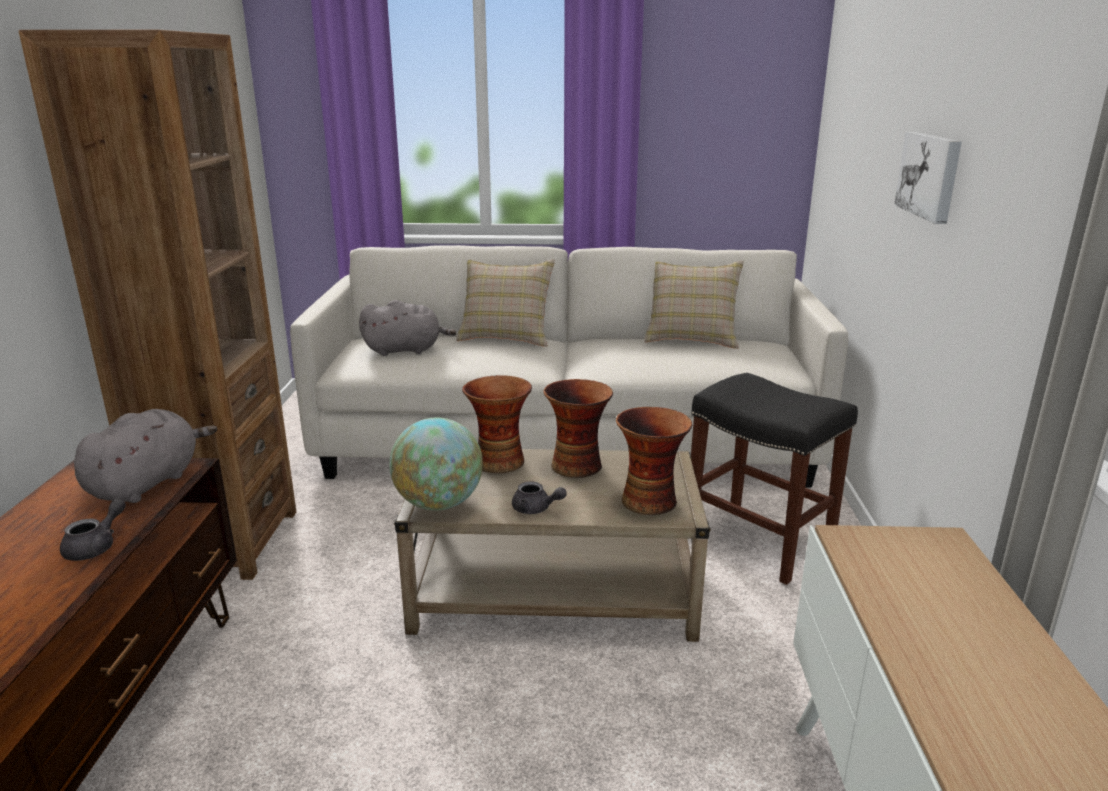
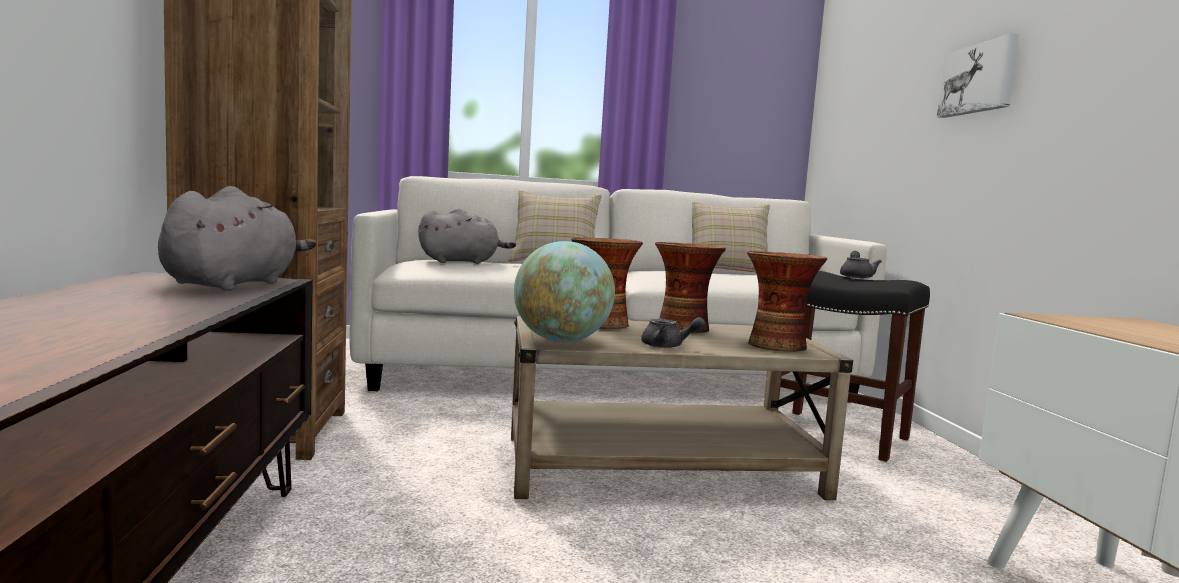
camera: 10 degrees left, 15 degrees down
(97, 547) = (192, 306): grey teapot -> grey teapot (856, 277)

